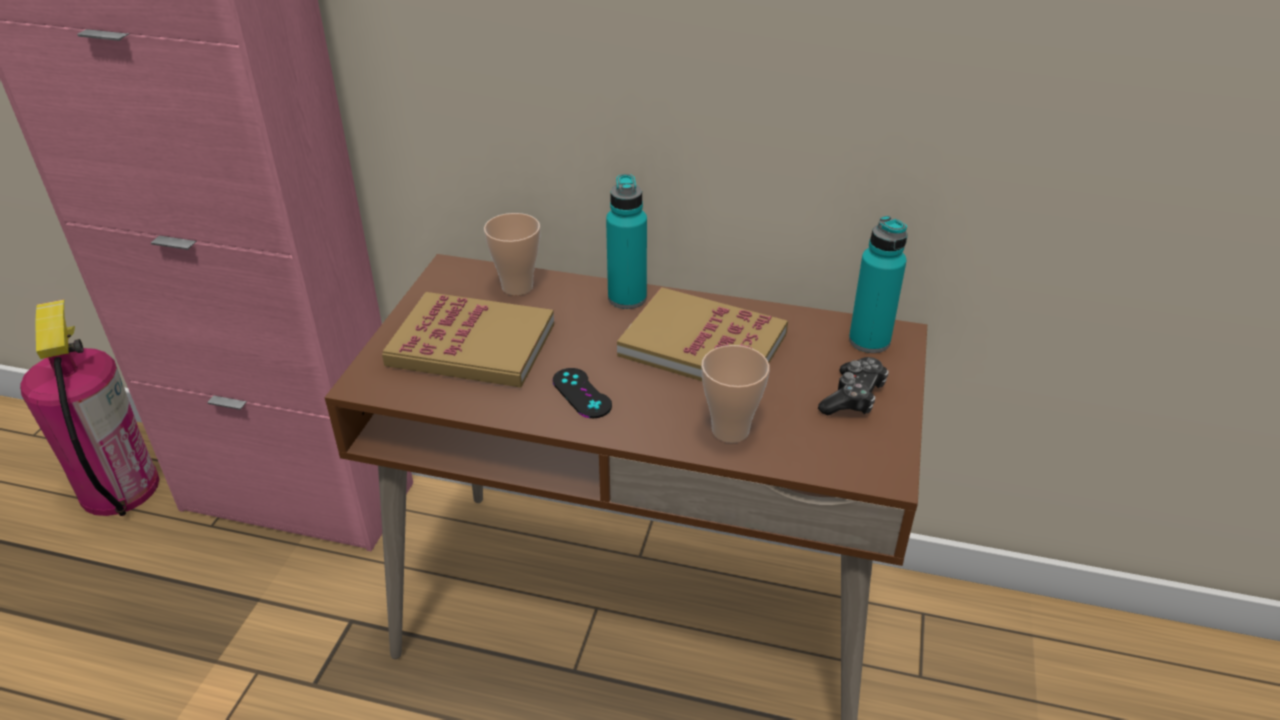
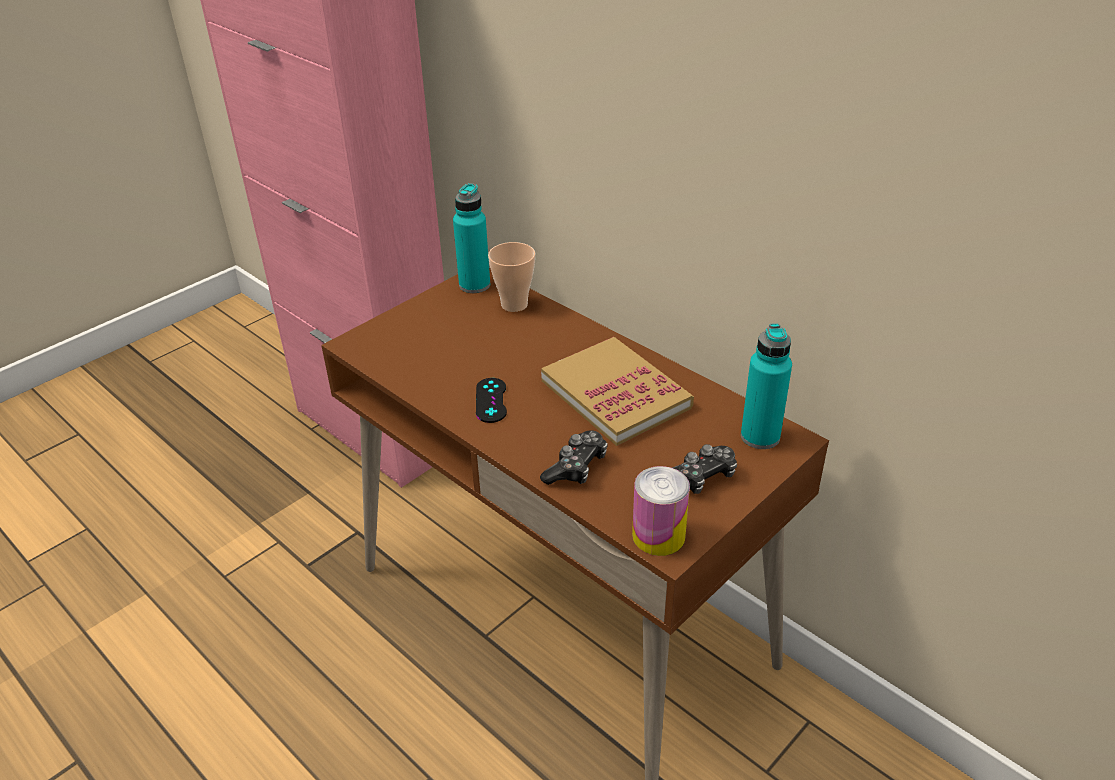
camera: 30 degrees right, 0 degrees up
(119, 488) = (271, 381): fire extinguisher -> none
(471, 345) = (445, 339): book -> none
(627, 298) = (589, 338): turquoise bottle -> turquoise bottle (474, 285)
(730, 430) = (576, 467): cup -> game controller
(866, 467) = (658, 536): none -> can

